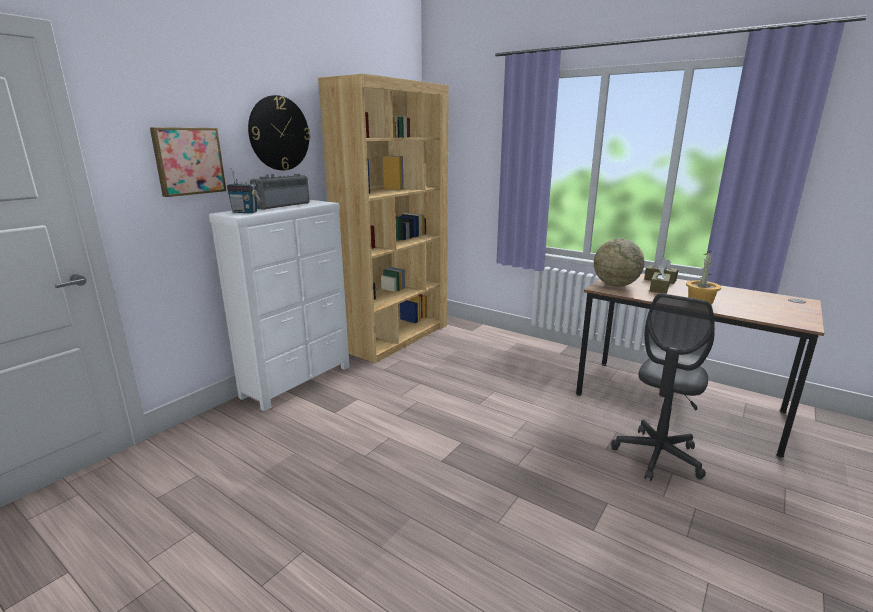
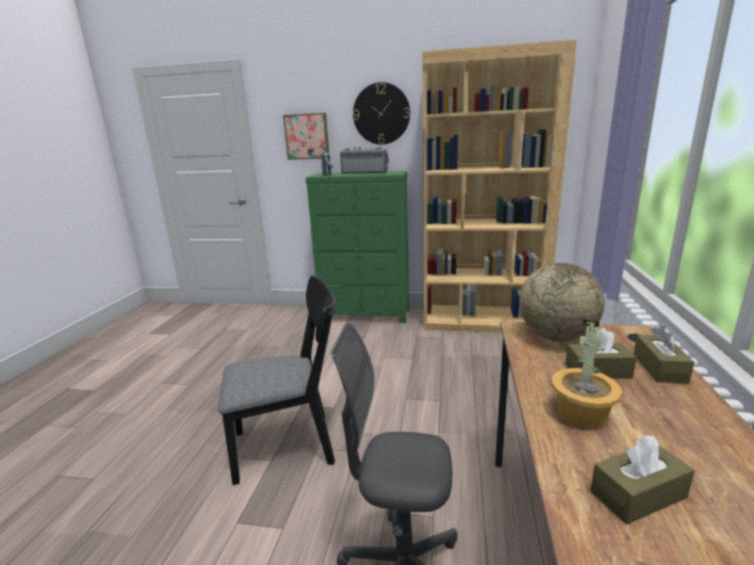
camera: 65 degrees right, 0 degrees up
(299, 381) = (365, 315): white dresser -> green dresser
(503, 478) = (292, 445): none -> black chair
(758, 308) = (638, 494): none -> brown tissue box

